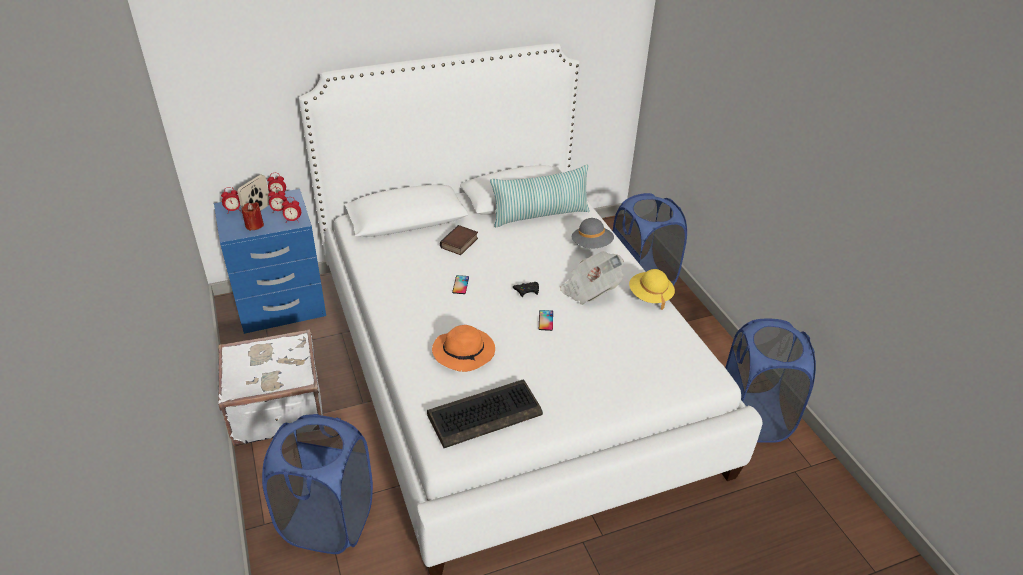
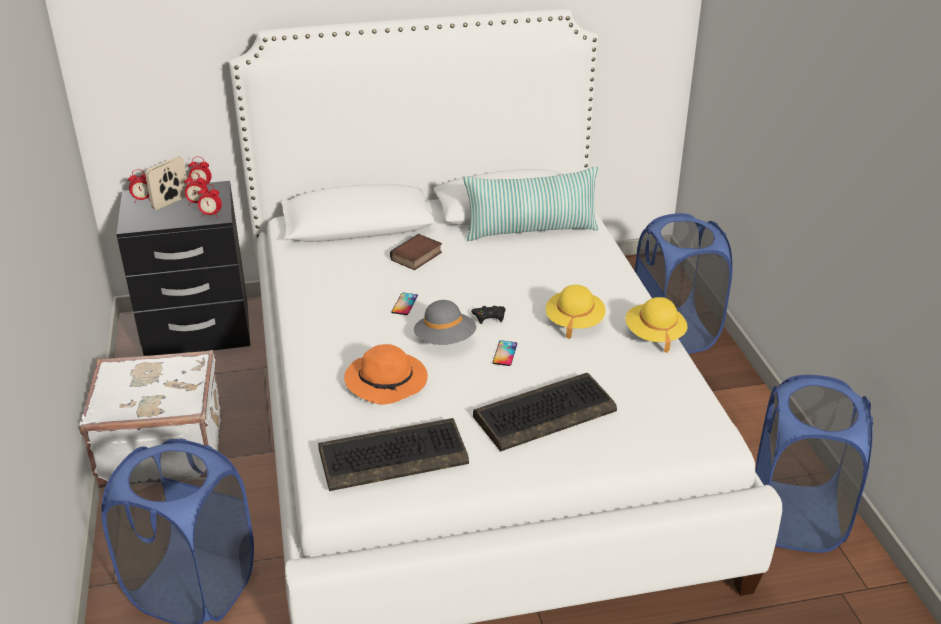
camera: 10 degrees right, 5 degrees down
(254, 225) = (163, 217): red candle -> none
(281, 306) = (197, 331): blue nightstand -> black nightstand
(587, 367) = (545, 413): none -> keyboard
(590, 290) = (574, 322): newspaper -> yellow hat
(591, 245) = (590, 269): grey hat -> grey hat (445, 340)

